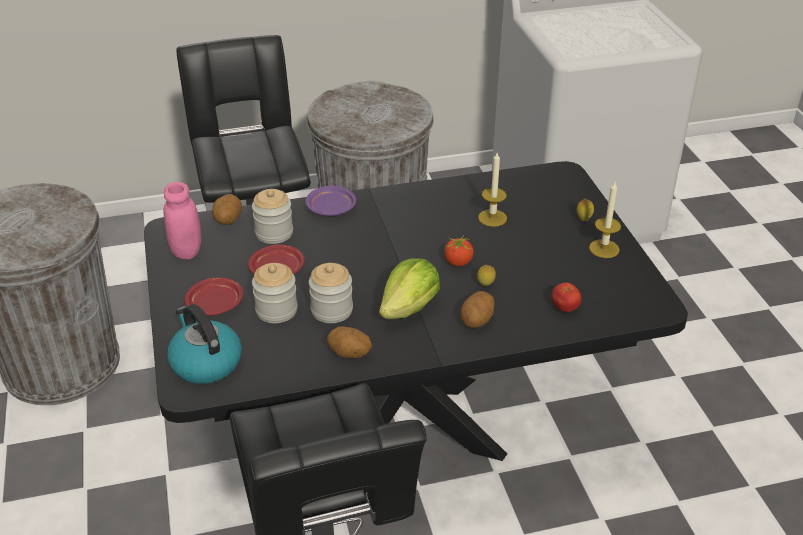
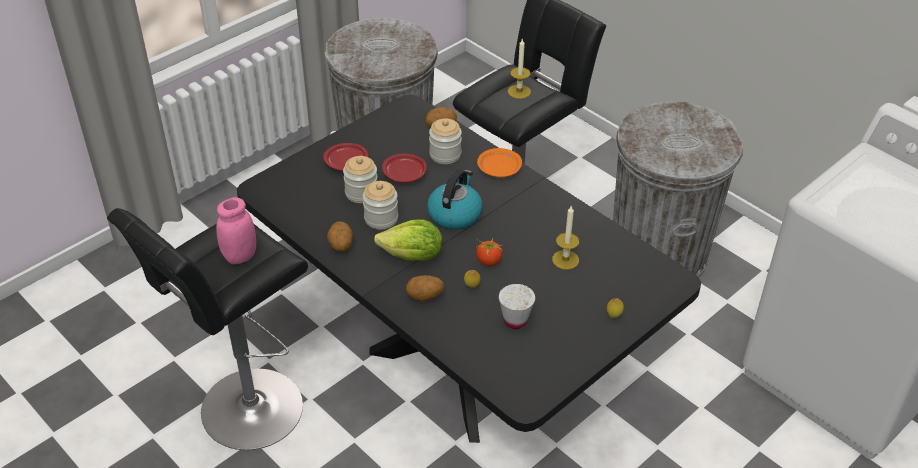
camera: 60 degrees right, 5 degrees up
(186, 251) = (391, 125): pink jar -> pink jar (240, 256)
(205, 363) = (288, 185): kettle -> kettle (455, 214)
(331, 209) = (498, 169): purple plate -> orange plate
(551, 275) = (515, 321): none -> white cup
(565, 308) = (479, 342): tomato -> none
(604, 248) = (580, 342): candle -> candle (519, 91)

